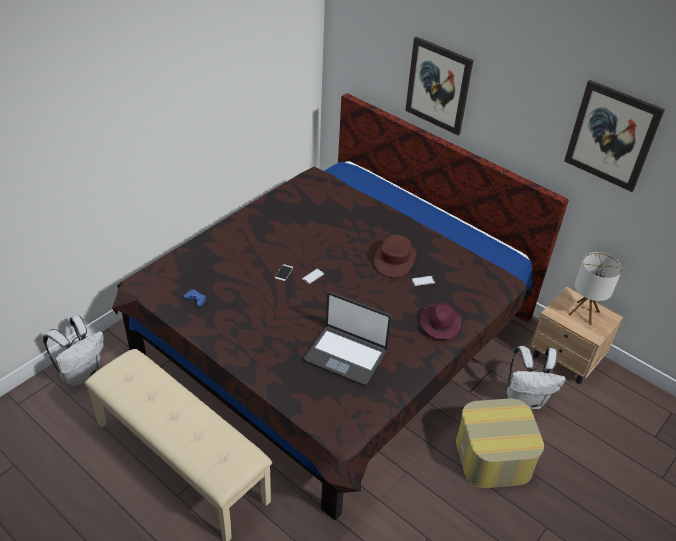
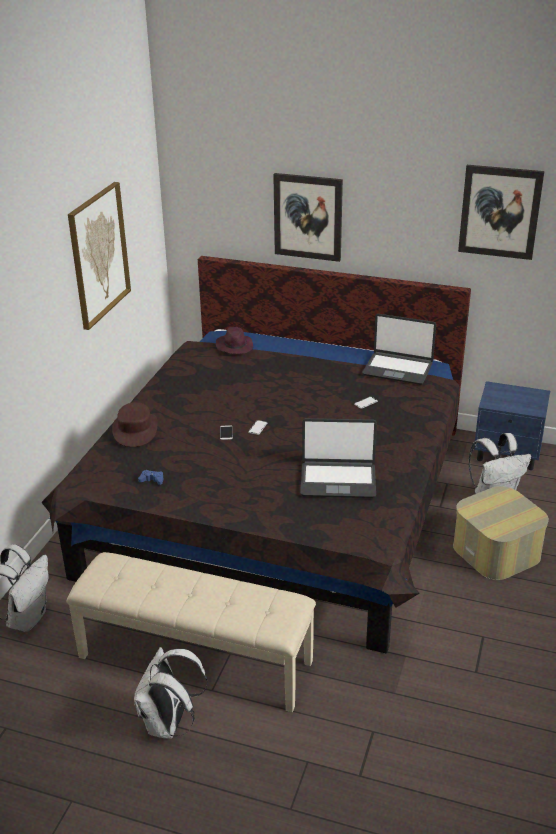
camera: 20 degrees left, 10 degrees down
(128, 513) = (169, 724): none -> white backpack
(229, 80) = (99, 255): none -> picture
(394, 259) = (326, 393): brown hat -> brown hat (135, 430)
(439, 323) = (406, 431): purple hat -> purple hat (234, 346)
(476, 253) = (398, 369): none -> laptop
(566, 359) = (508, 454): beige nightstand -> blue nightstand
(583, 313) = (515, 397): table lamp -> none

